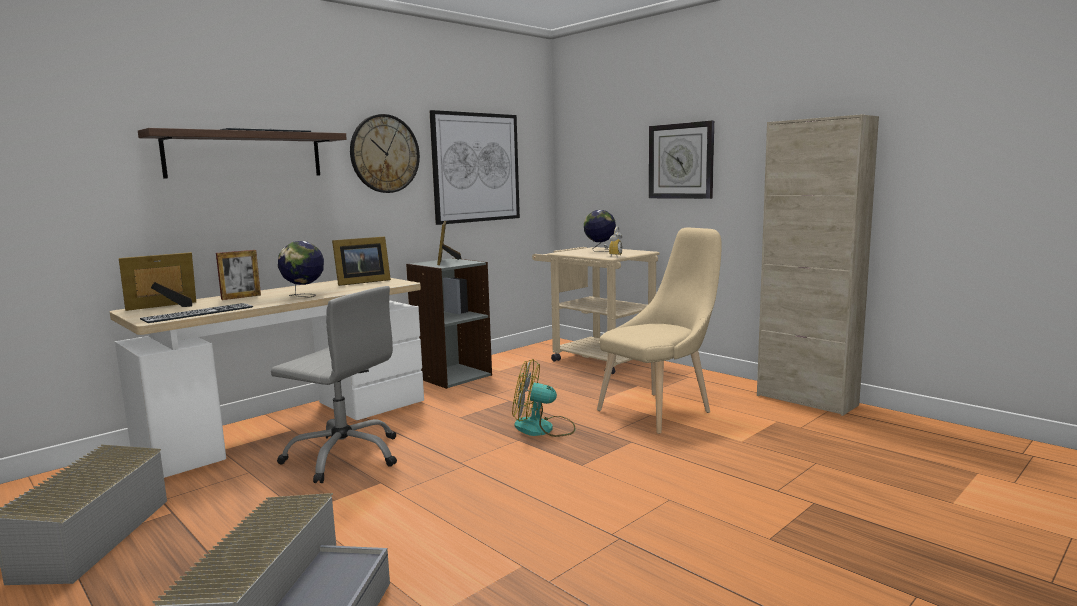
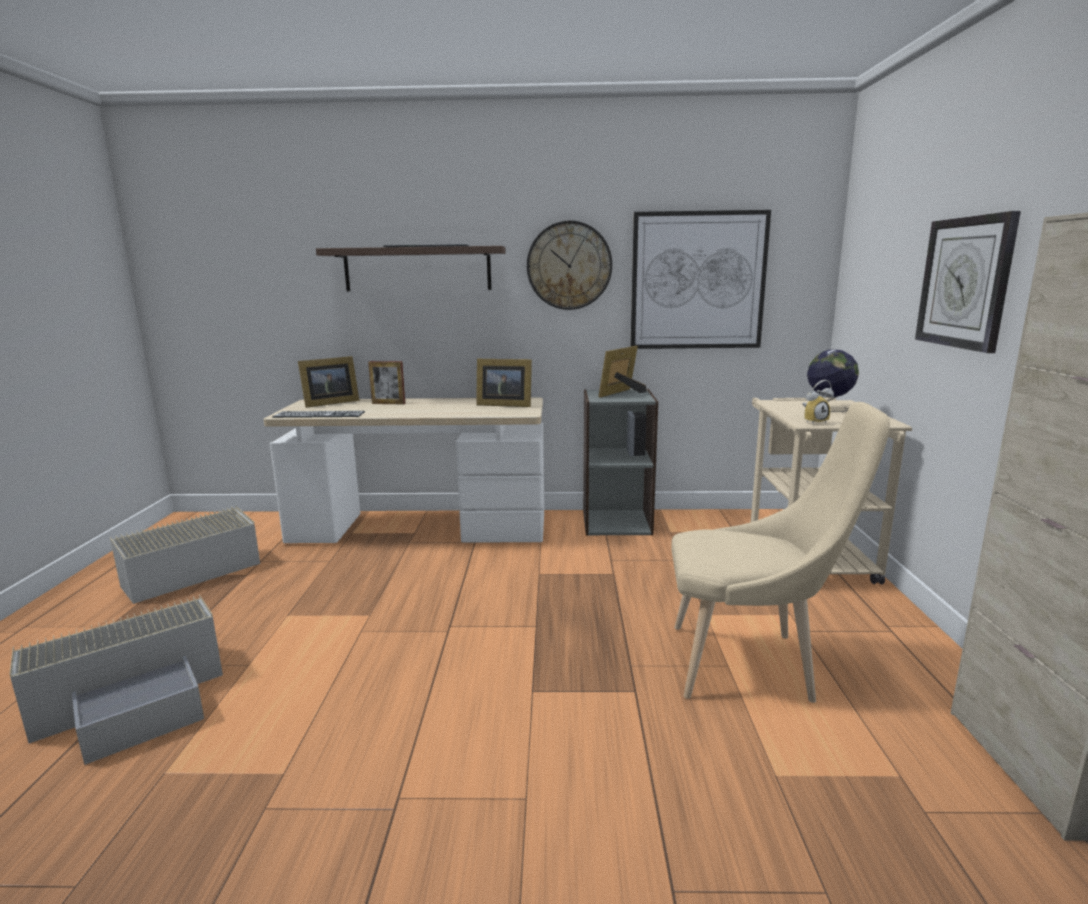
camera: 45 degrees right, 5 degrees up
(165, 307) = (328, 403): picture frame -> picture frame turned 135 degrees clockwise
(304, 296) = (419, 412): globe -> none
(344, 456) = (397, 575): grey office chair -> none
(543, 428) = (581, 624): fan -> none

